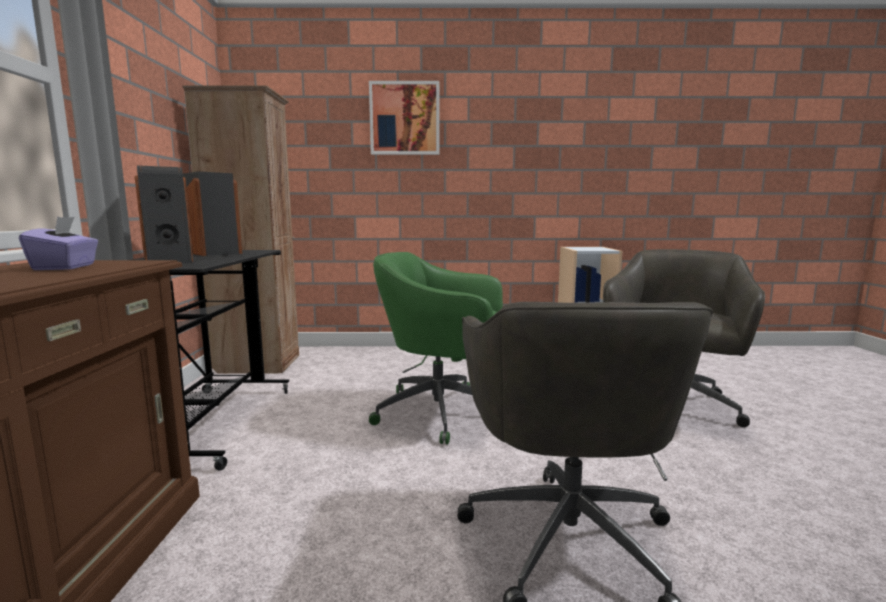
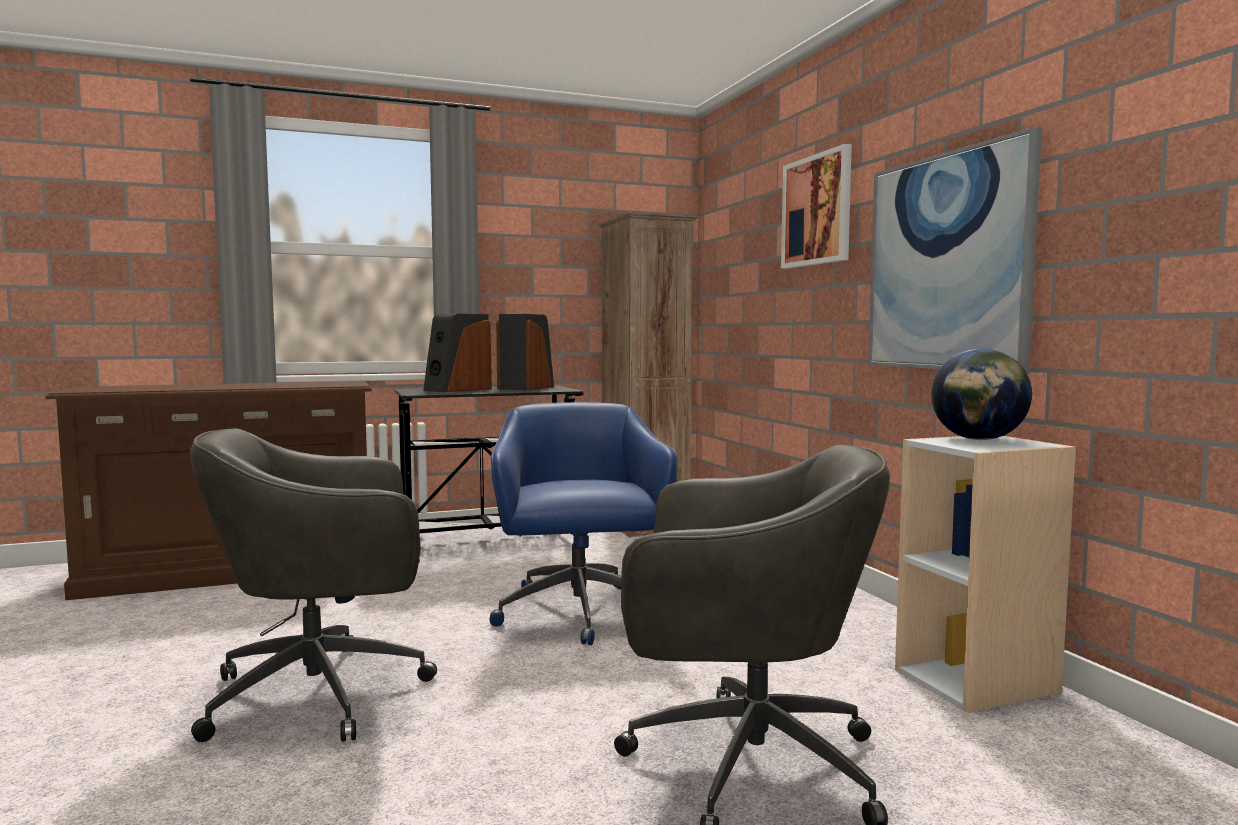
camera: 70 degrees right, 5 degrees down
(66, 267) = (316, 384): purple tissue box -> none
(443, 412) = (579, 614): green office chair -> blue office chair
(521, 163) = (947, 262): none -> picture
(581, 248) = (978, 439): none -> globe

